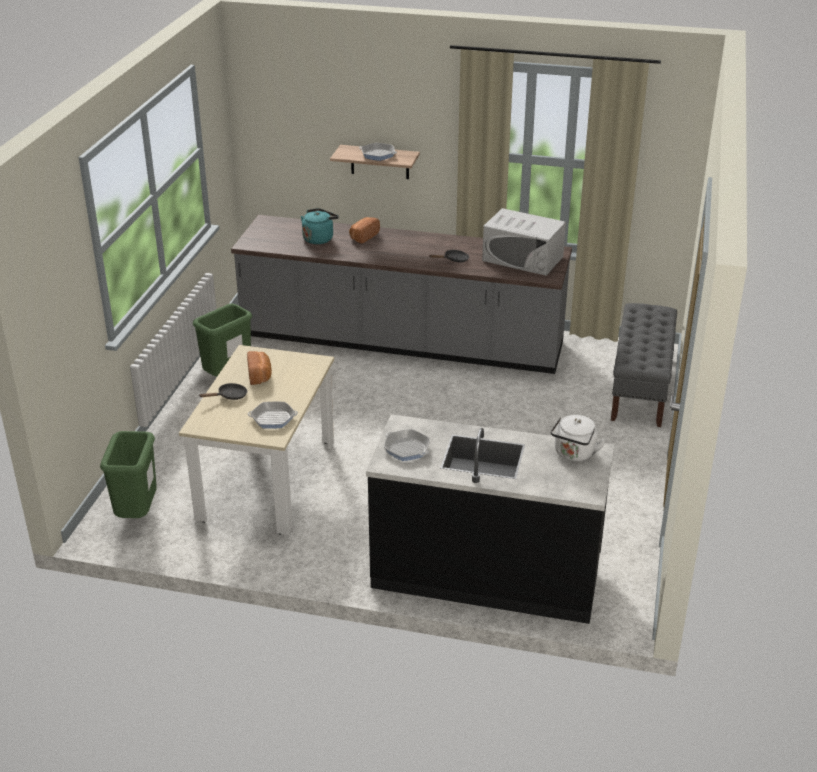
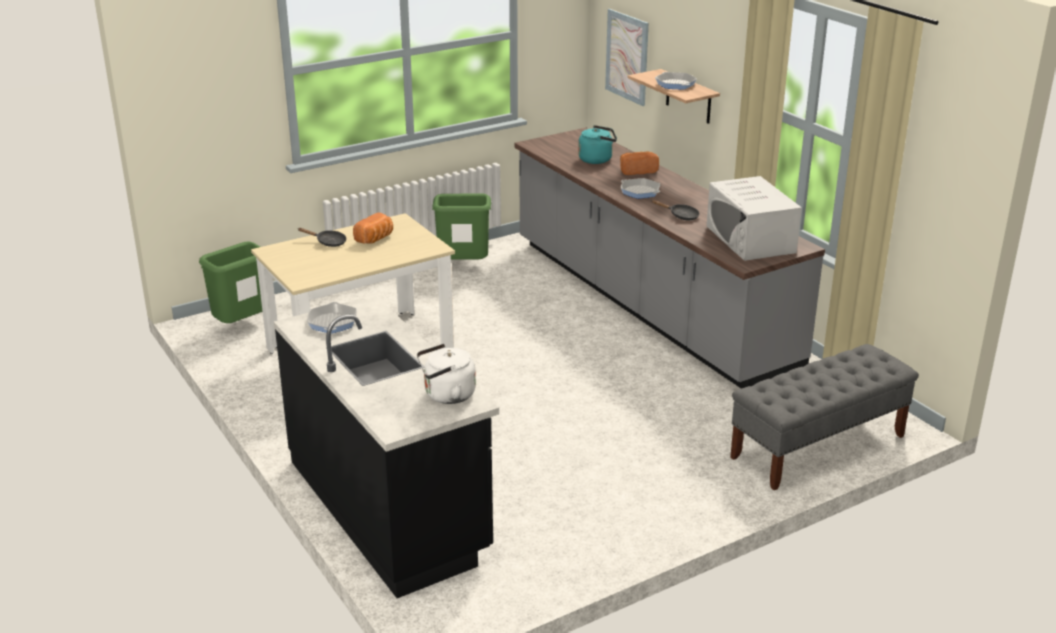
camera: 45 degrees right, 5 degrees down
(273, 418) = (325, 269): frying pan -> frying pan (640, 192)
(291, 142) = (627, 57): none -> picture

